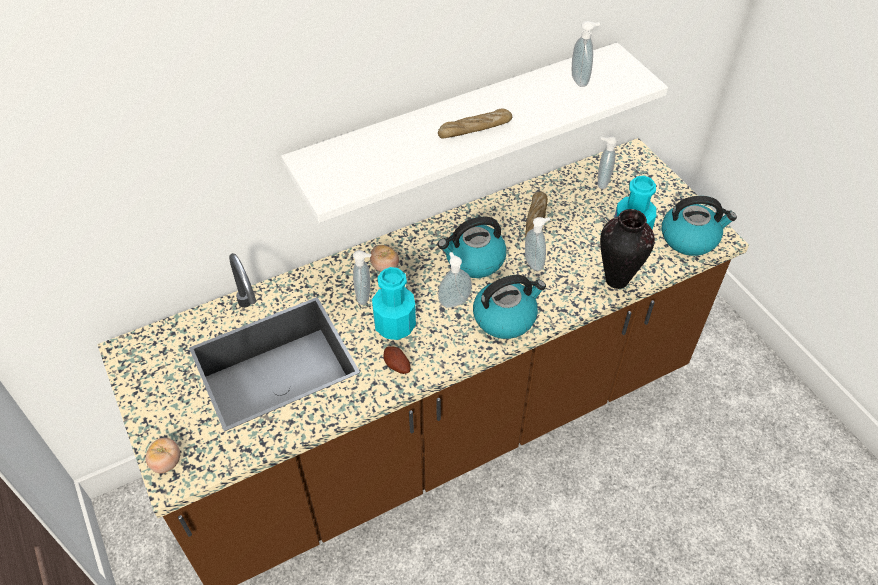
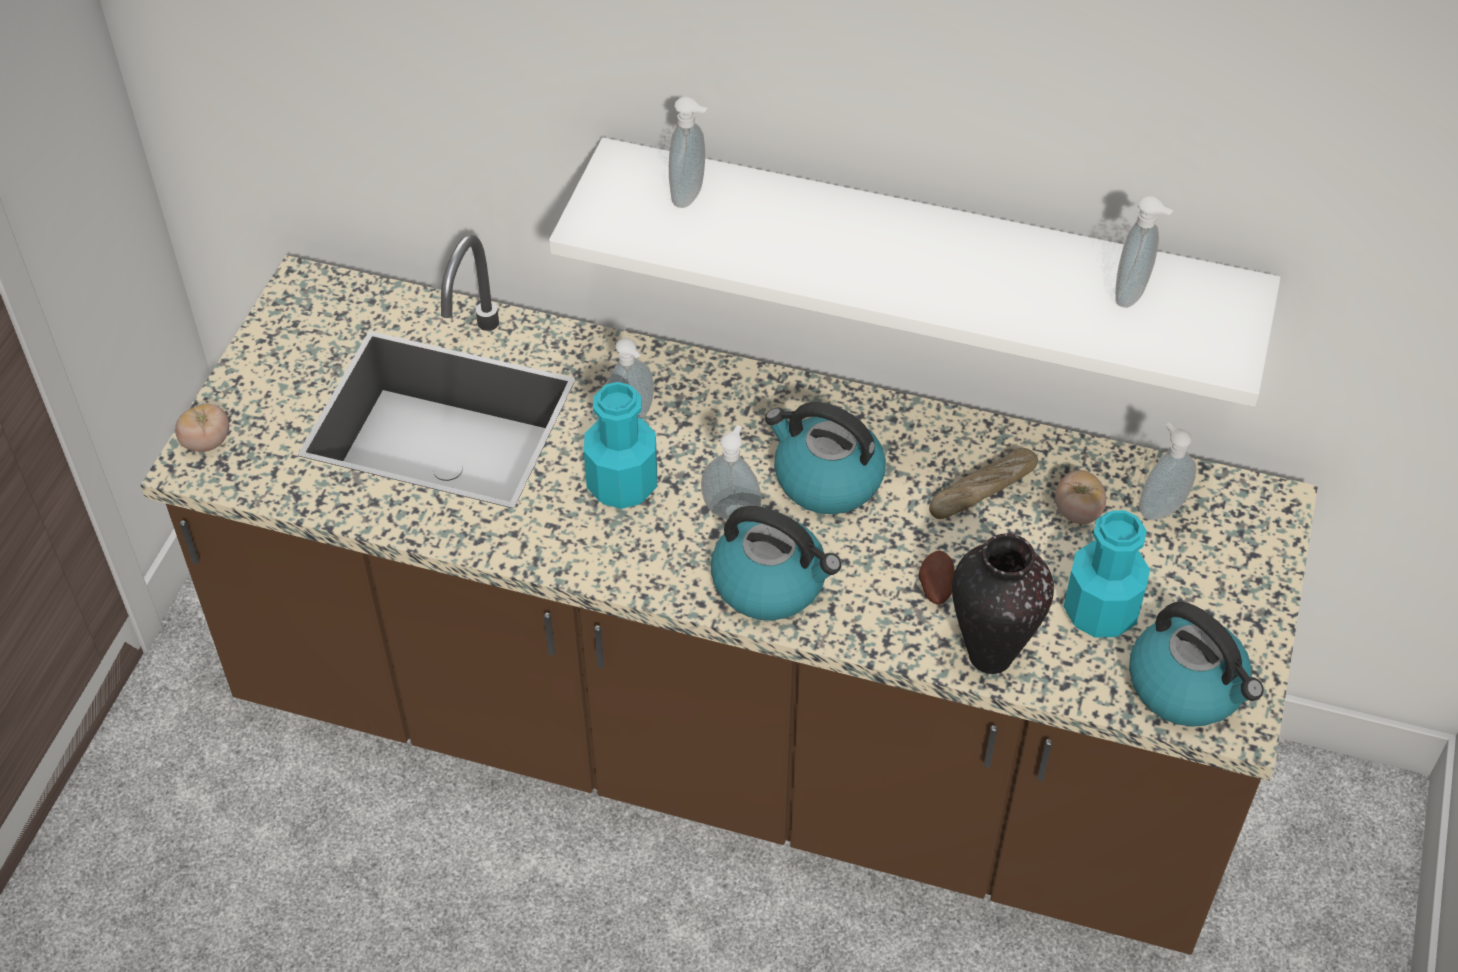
camera: 45 degrees right, 0 degrees up
(385, 267) = (701, 402): tomato -> tomato (1077, 512)
(396, 366) = (563, 535): potato -> potato (935, 588)
(475, 129) = (881, 264): bread -> none
(534, 263) = (904, 545): soap dispenser -> soap dispenser (690, 195)

